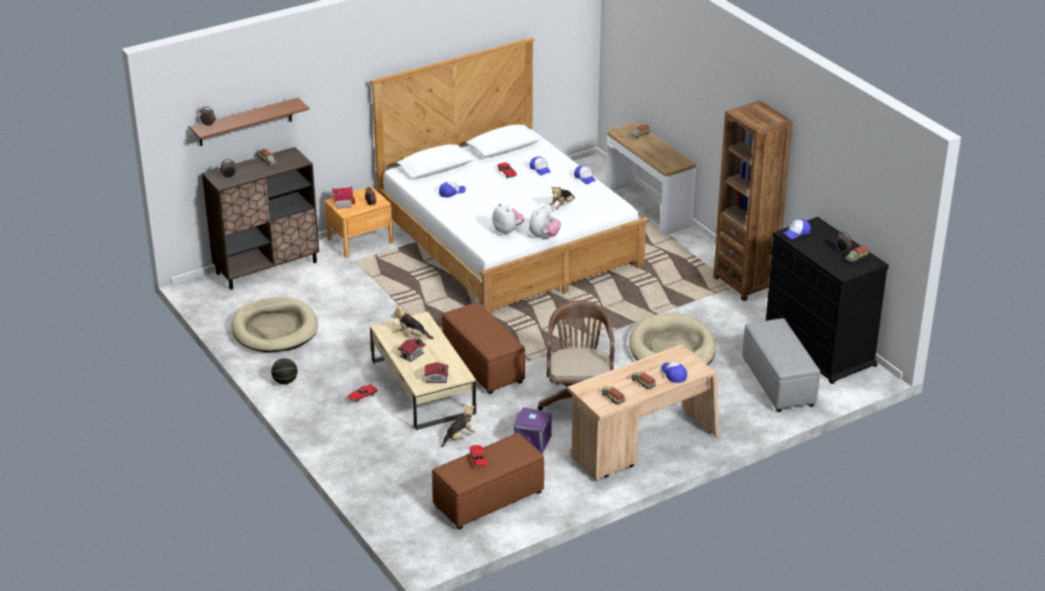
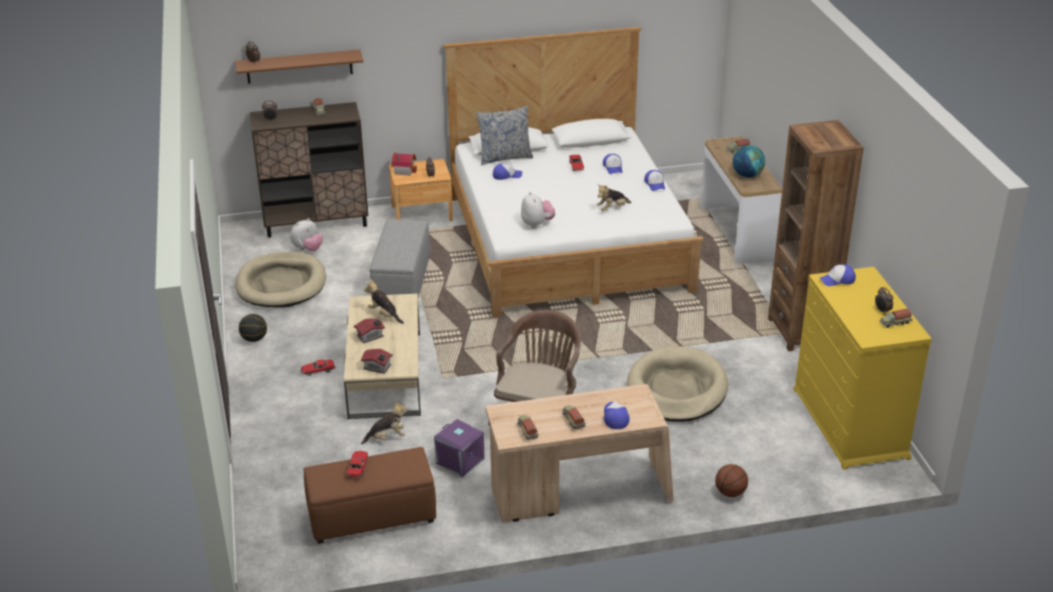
camera: 20 degrees right, 0 degrees up
(438, 176) = (505, 157): none -> pillow
(482, 365) = (461, 363): brown ottoman -> none
(544, 236) = (572, 236): plush toy -> plush toy (308, 249)
(660, 157) = (747, 175): none -> globe
(757, 419) = (730, 493): none -> basketball
(778, 382) = (779, 453): grey ottoman -> grey ottoman (402, 281)
(819, 348) = (850, 423): black dresser -> yellow dresser

